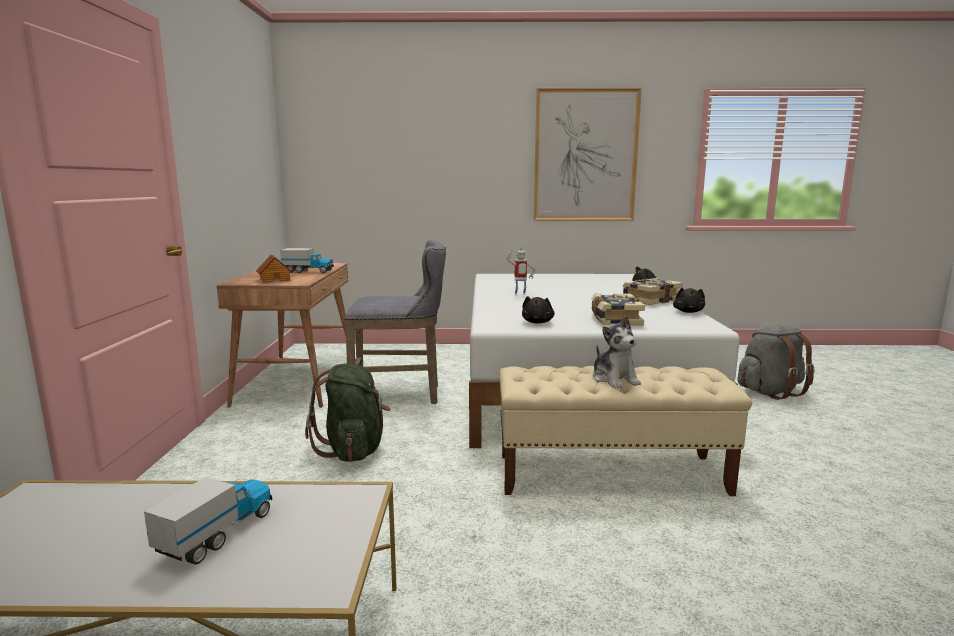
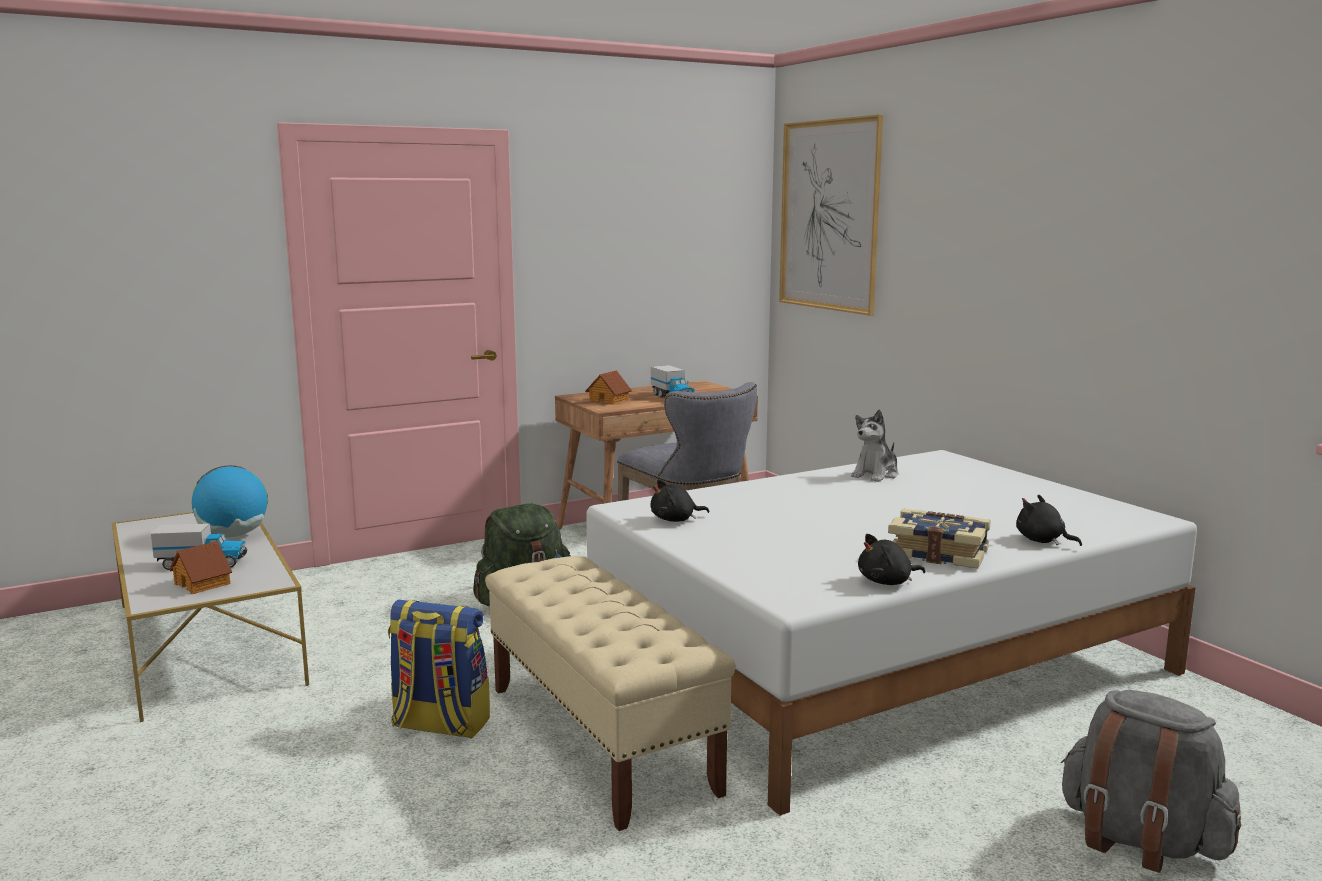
camera: 60 degrees right, 0 degrees up
(138, 503) = (233, 535): none -> globe
(298, 540) = (203, 583): none -> toy house
(520, 295) = (827, 489): toy robot -> none
(545, 530) = (439, 725): none -> backpack
(585, 156) = (1126, 264): picture -> picture (829, 215)
(614, 320) = (752, 549): book -> none
(614, 379) = (586, 606): plush toy -> plush toy (876, 475)

